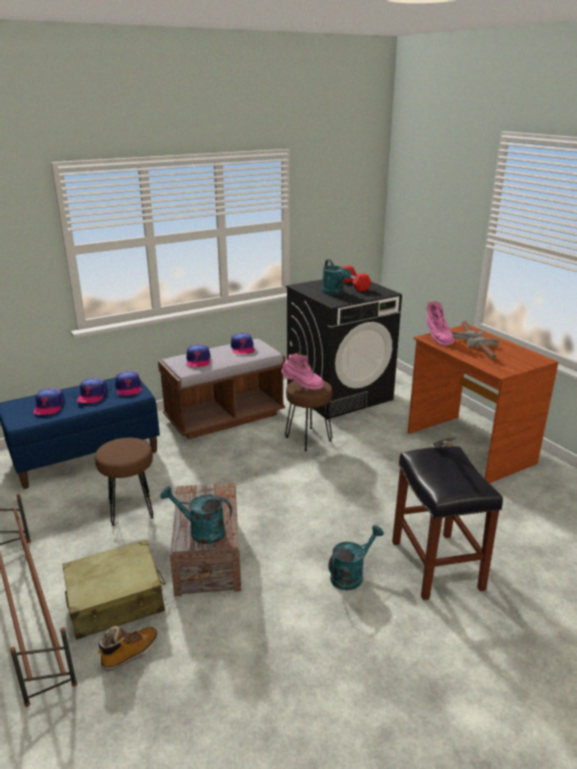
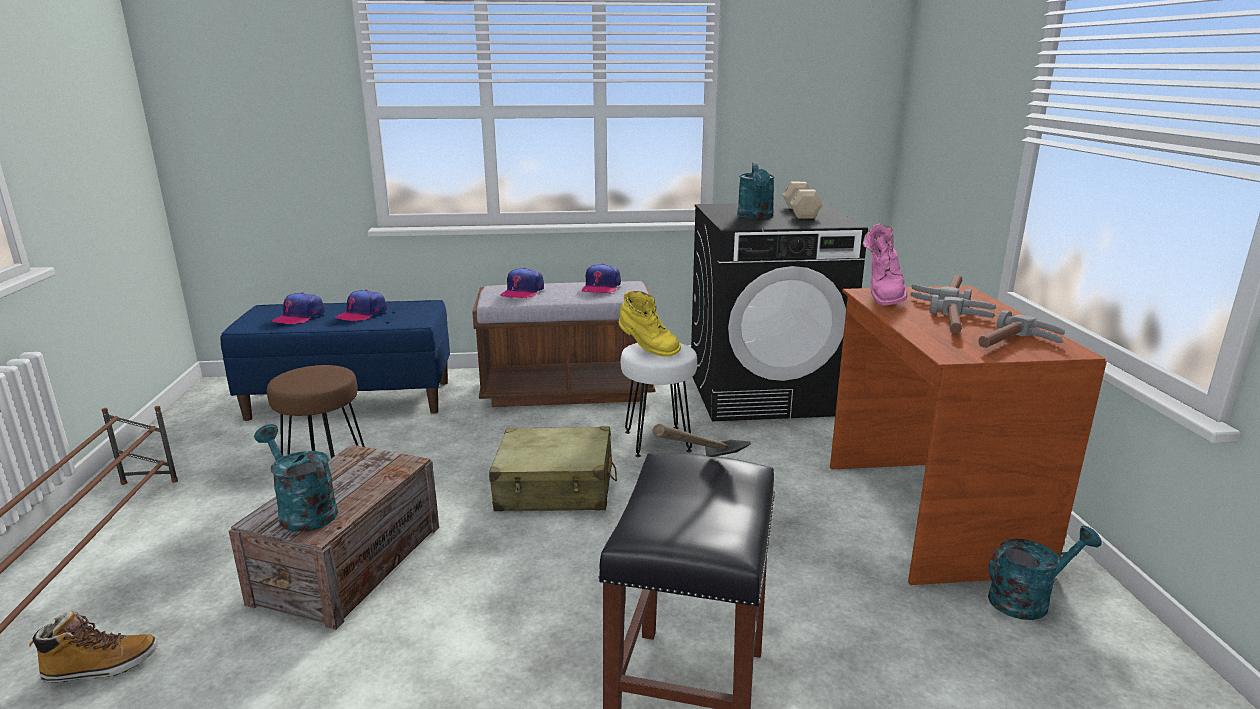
camera: 25 degrees right, 5 degrees down
(116, 600) = (173, 586): beige suitcase -> beige suitcase (555, 488)
(128, 388) = (414, 313): cap -> none
(302, 386) = (647, 349): pink boot -> yellow boot
(308, 438) = (658, 441): brown stool -> white stool
(351, 575) = (522, 664): turquoise watering can -> turquoise watering can (1027, 599)
(354, 285) = (800, 212): red dumbbell -> beige dumbbell
(519, 360) = (1015, 345): none -> hammer

